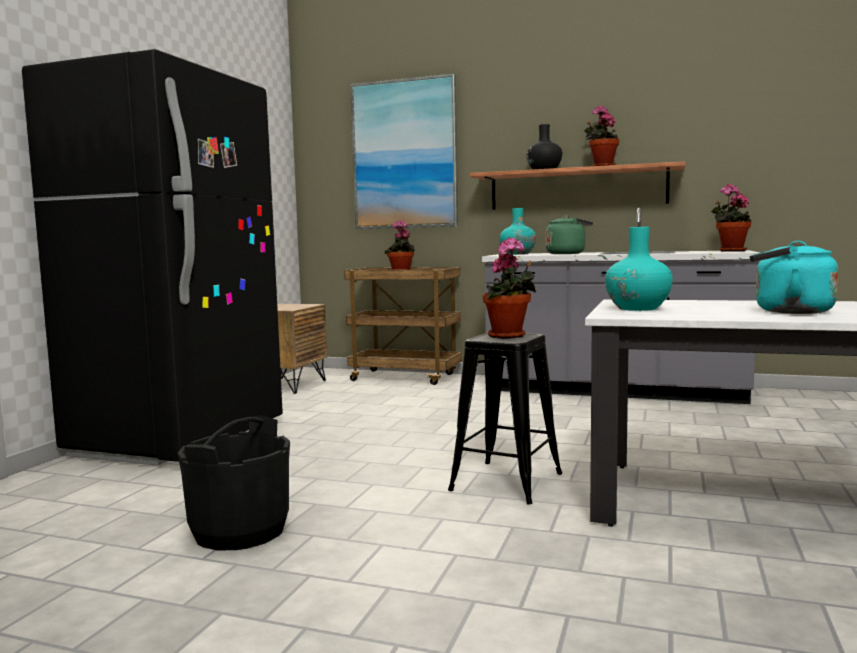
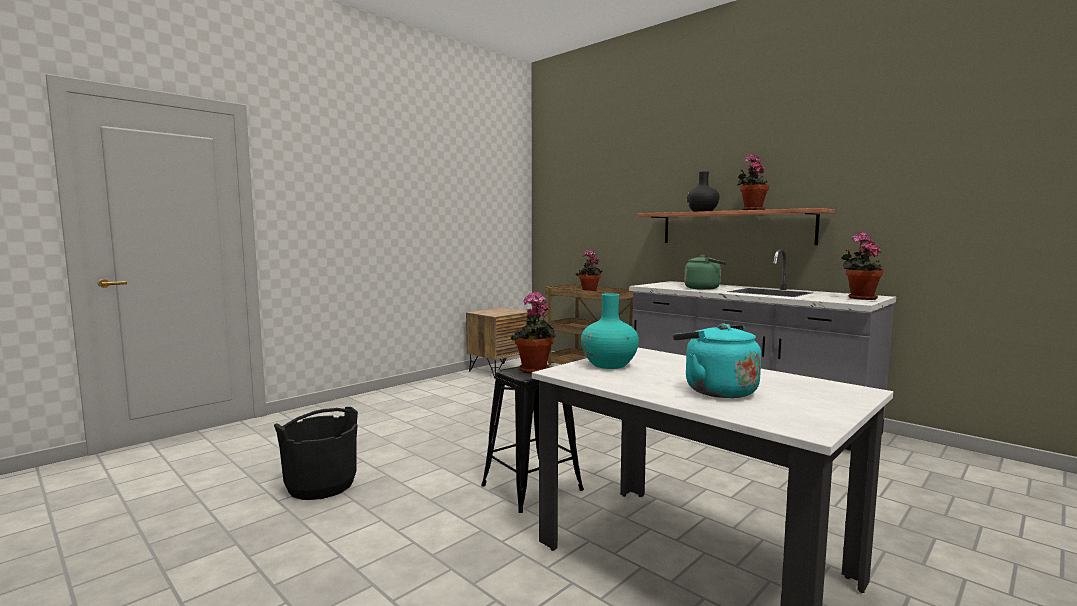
camera: 25 degrees right, 0 degrees up
(180, 439) = (381, 404): black fridge -> none
(404, 154) = (602, 195): picture -> none
(518, 254) = (669, 284): turquoise vase -> none

